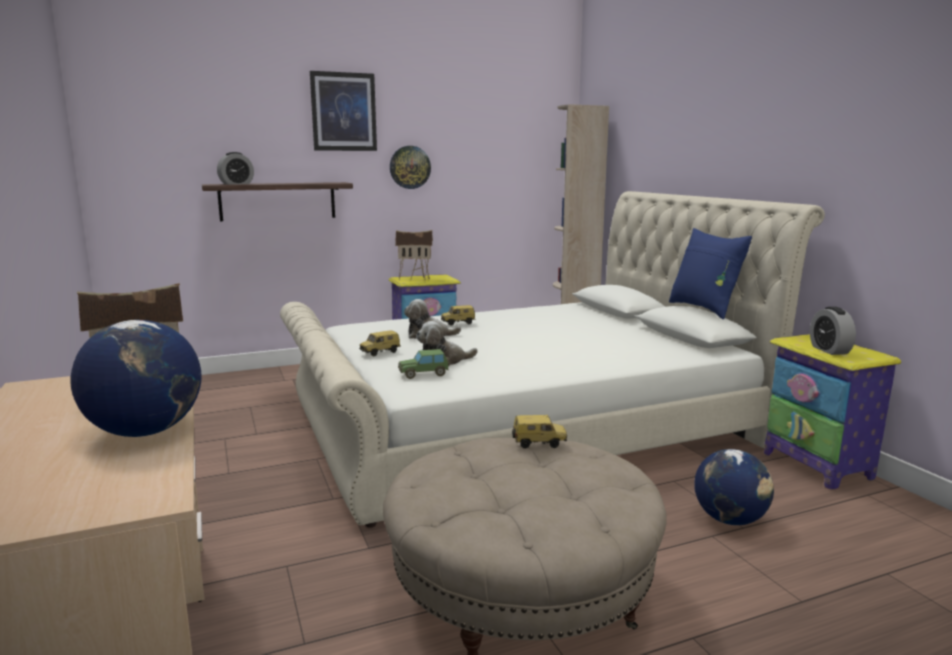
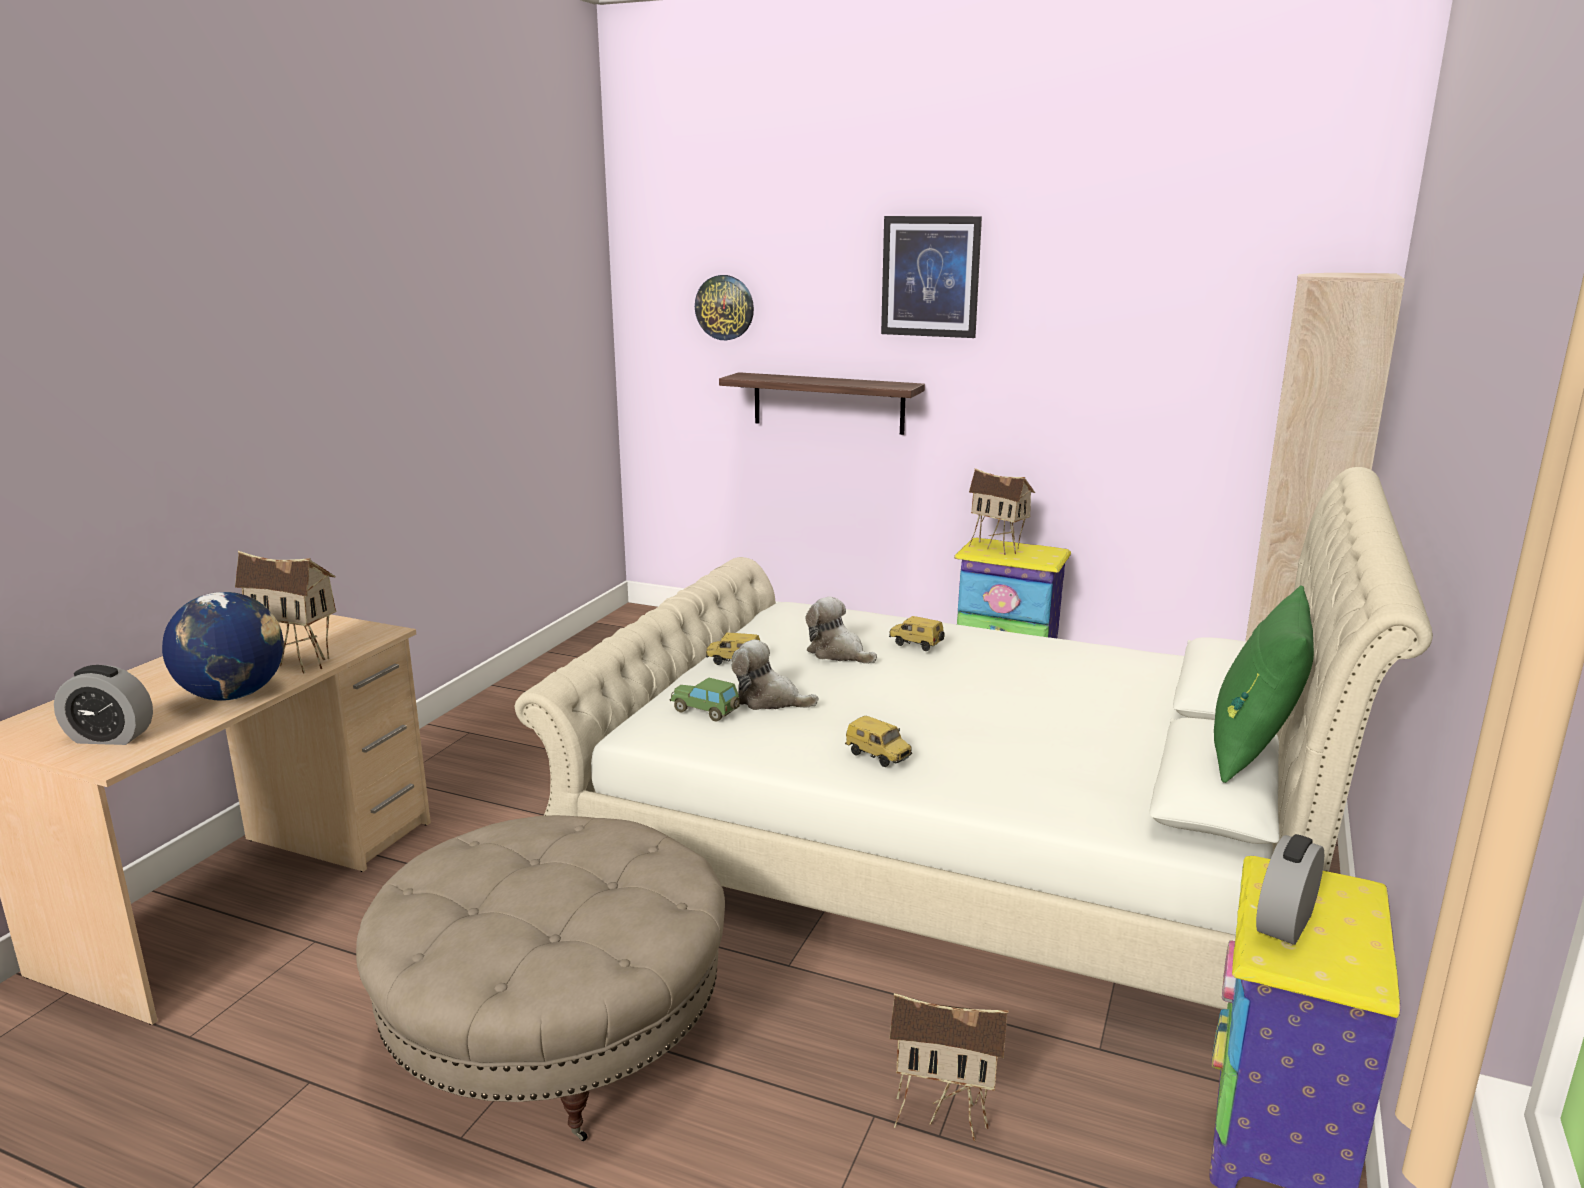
camera: 45 degrees right, 5 degrees up
(236, 184) = (768, 377): alarm clock -> alarm clock (110, 737)
(410, 167) = (1029, 366): wall clock -> wall clock (725, 307)
(538, 443) = (649, 857): toy car -> toy car (879, 756)
(704, 309) = (1252, 751): blue pillow -> green pillow
(730, 519) = (944, 1114): globe -> toy house

